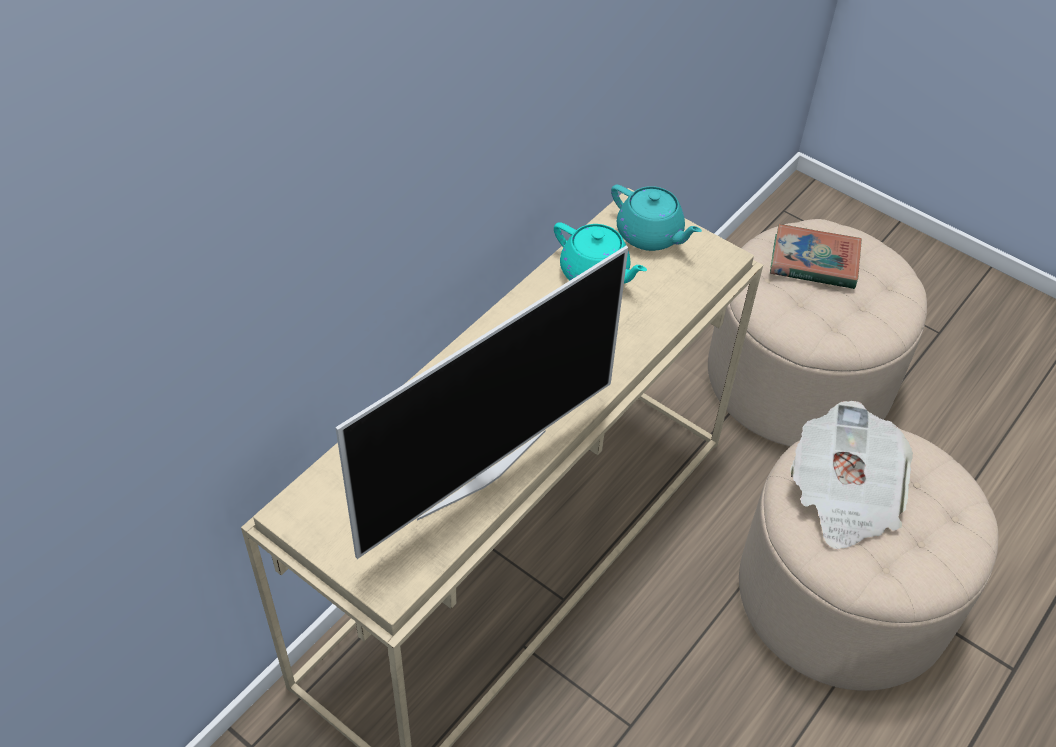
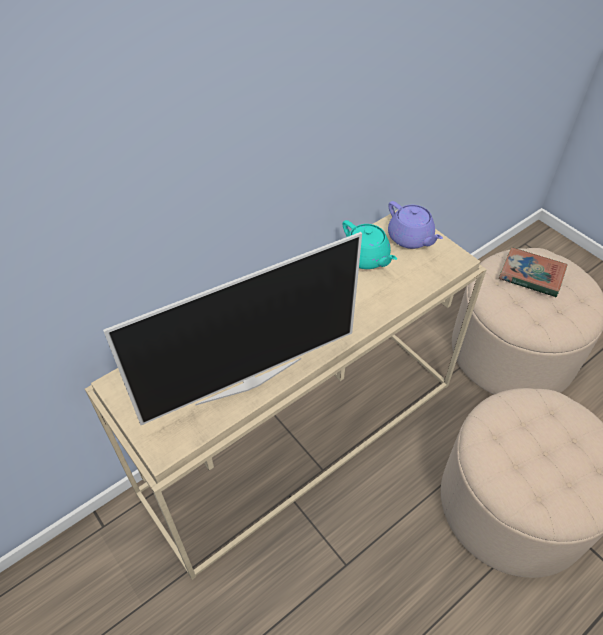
camera: 15 degrees right, 0 degrees up
(650, 235) = (411, 238): turquoise teapot -> purple teapot
(843, 496) = (517, 439): newspaper -> none

